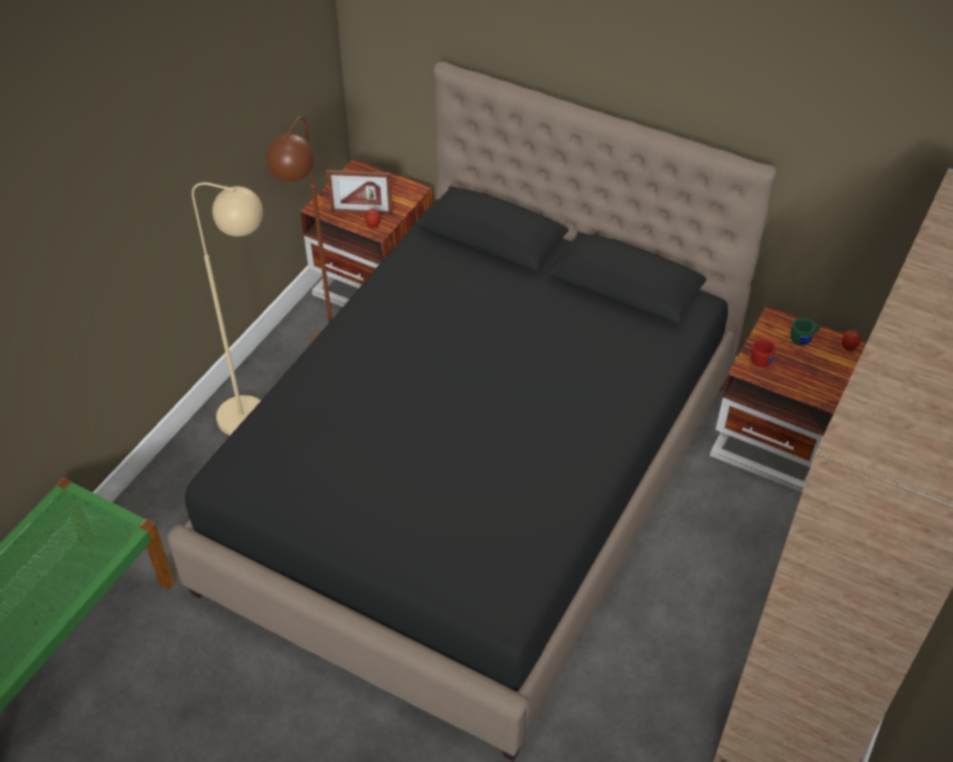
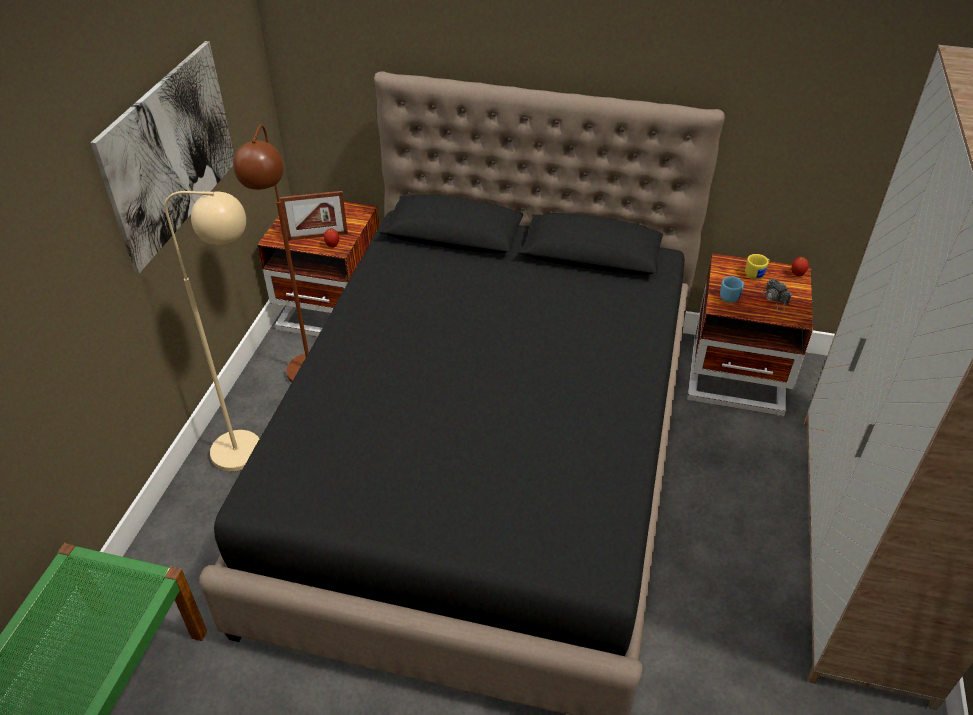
camera: 15 degrees left, 5 degrees down
(214, 129) = (170, 153): none -> picture
(761, 358) = (729, 295): red mug -> blue mug
(803, 339) = (756, 274): green mug -> yellow mug
(809, 372) = (775, 299): none -> camera

